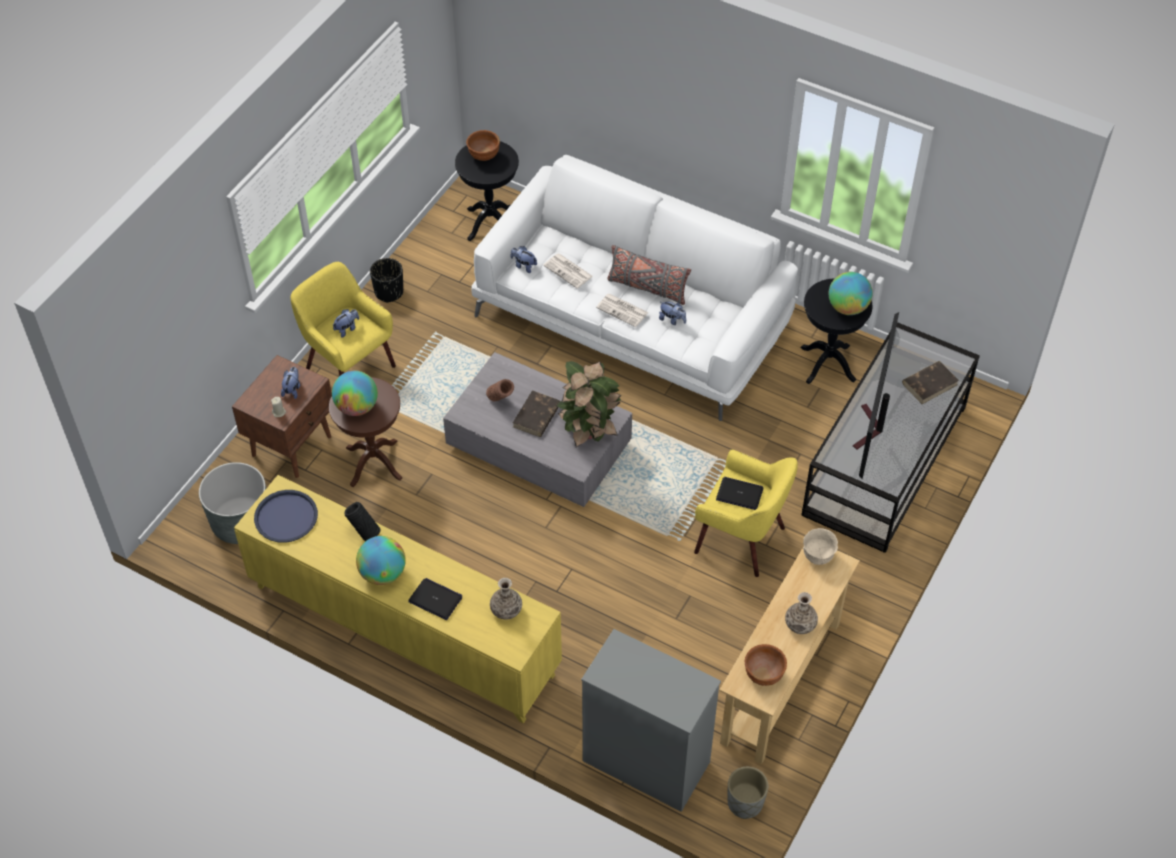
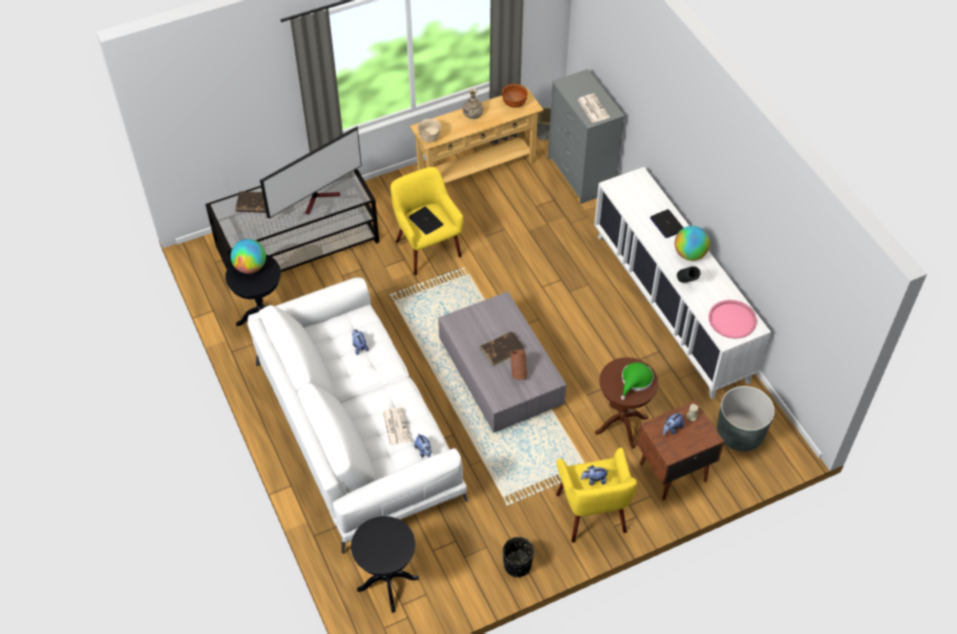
camera: 145 degrees left, 0 degrees up
(286, 517) = (732, 320): blue tray -> pink tray
(357, 407) = (635, 381): globe -> green hat
(404, 631) = (671, 306): yellow cabinet -> white cabinet
(483, 155) = (381, 551): brown bowl -> none
(506, 609) = (629, 199): vase -> none
(589, 429) = (475, 321): potted plant -> none
(623, 310) = (386, 372): newspaper -> newspaper (592, 108)
(647, 288) = (353, 380): grey pillow -> none

